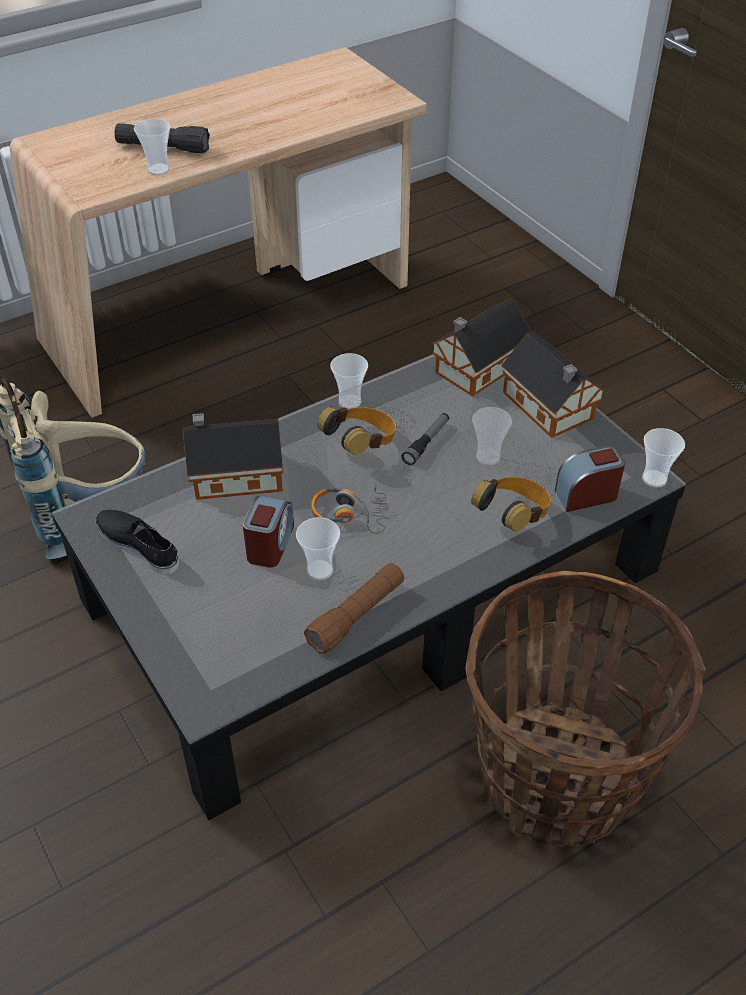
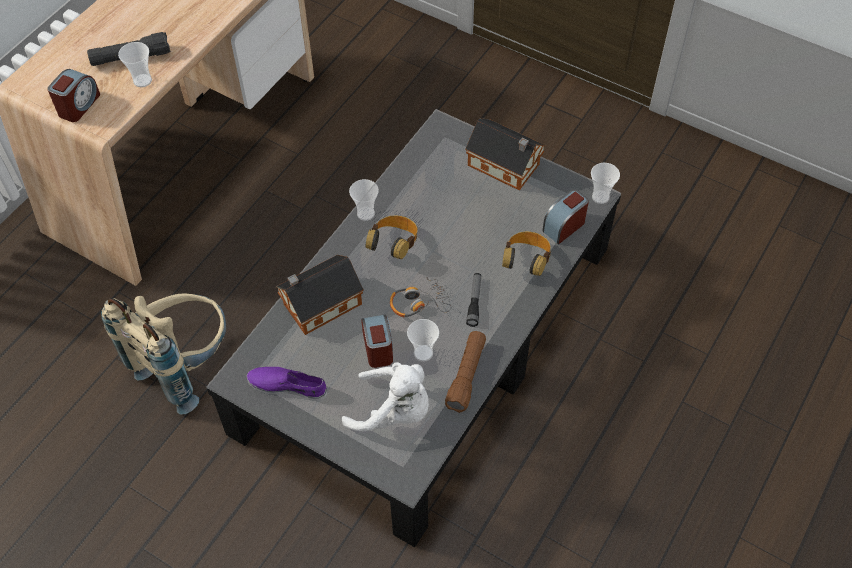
camera: 25 degrees left, 10 degrees up
(78, 172) = (78, 105): none -> alarm clock
(139, 545) = (287, 386): black shoe -> purple shoe
(241, 621) = (394, 411): none -> white plush toy
(426, 443) = (438, 226): flashlight -> flashlight (474, 302)
(476, 368) = (439, 152): toy house -> none
(488, 457) = (485, 222): cup -> none
(557, 779) = (614, 422): basket -> none

